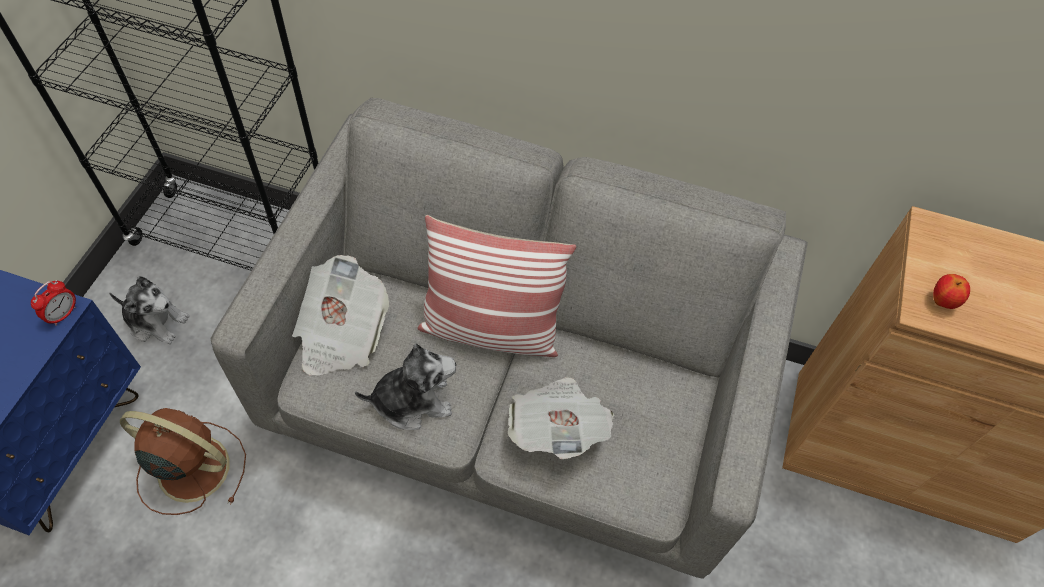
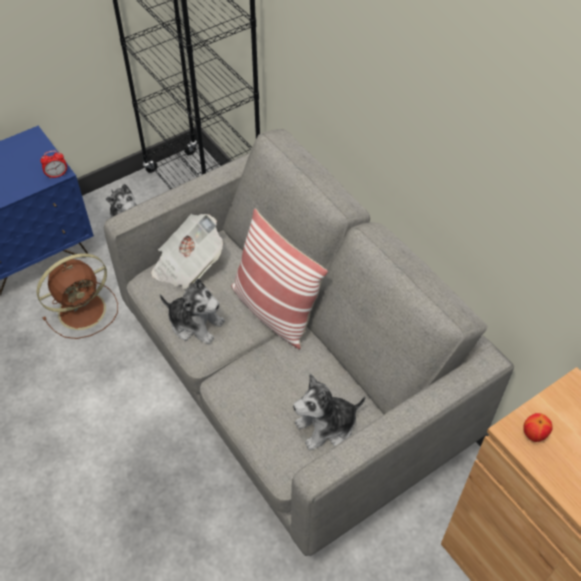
camera: 40 degrees right, 5 degrees down
(190, 467) = (84, 309): brown fan -> brown fan turned 90 degrees clockwise
(557, 427) = (264, 389): newspaper -> none
(657, 425) = (326, 426): none -> plush toy

